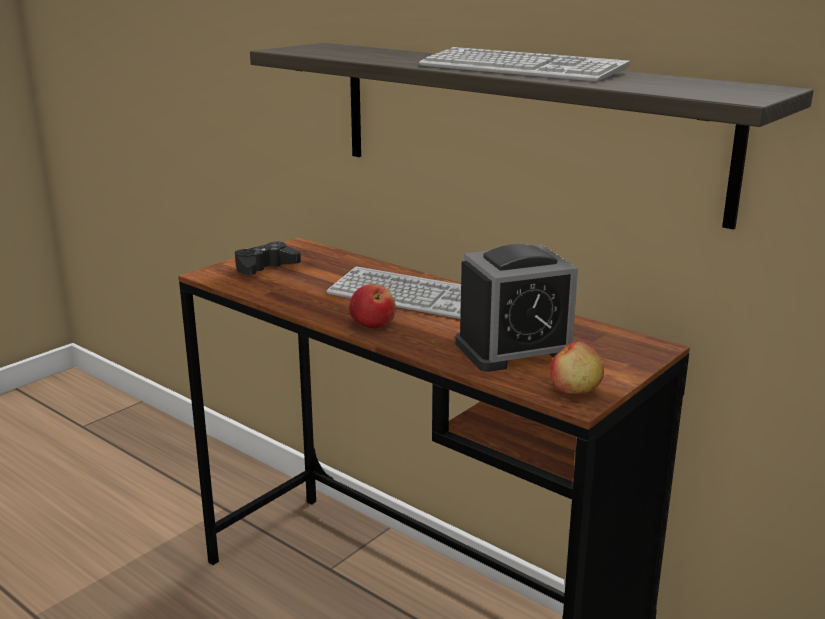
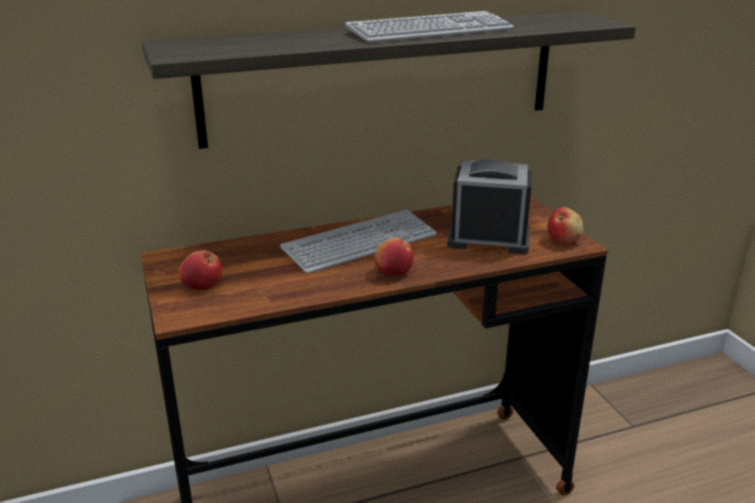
camera: 60 degrees left, 5 degrees up
(265, 267) = (202, 285): black game controller -> apple
(515, 349) = (488, 238): alarm clock -> alarm clock turned 90 degrees counterclockwise

